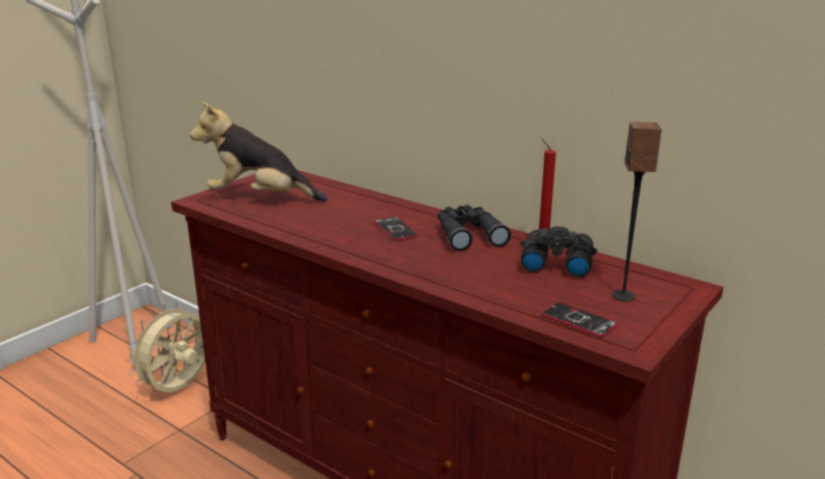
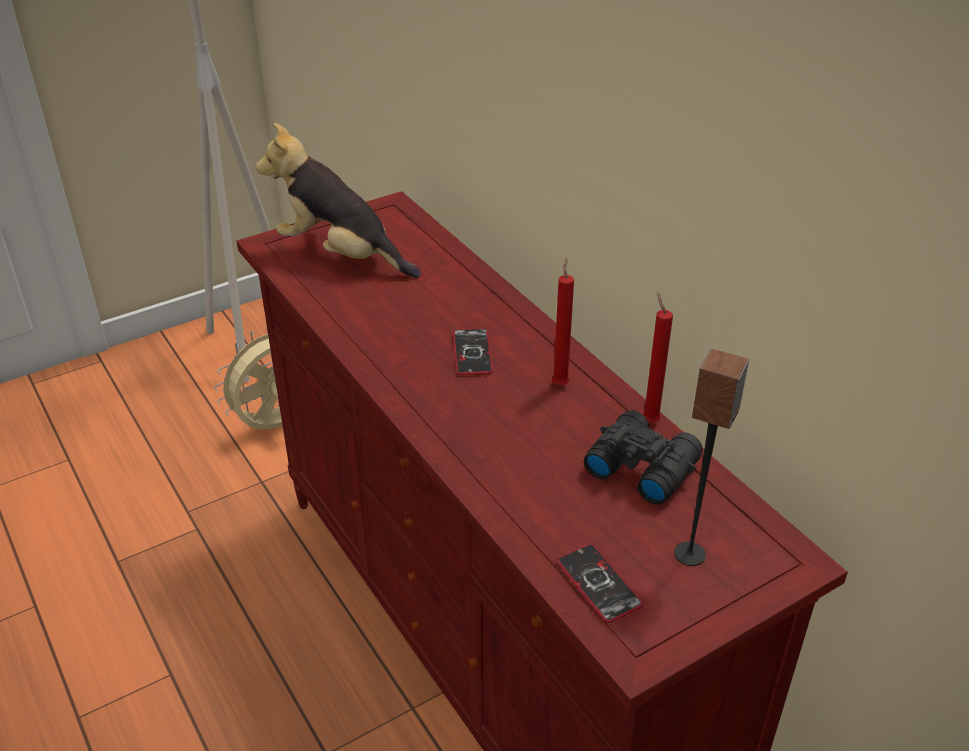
camera: 20 degrees right, 15 degrees up
(468, 234) = (560, 383): black binoculars -> red candle

